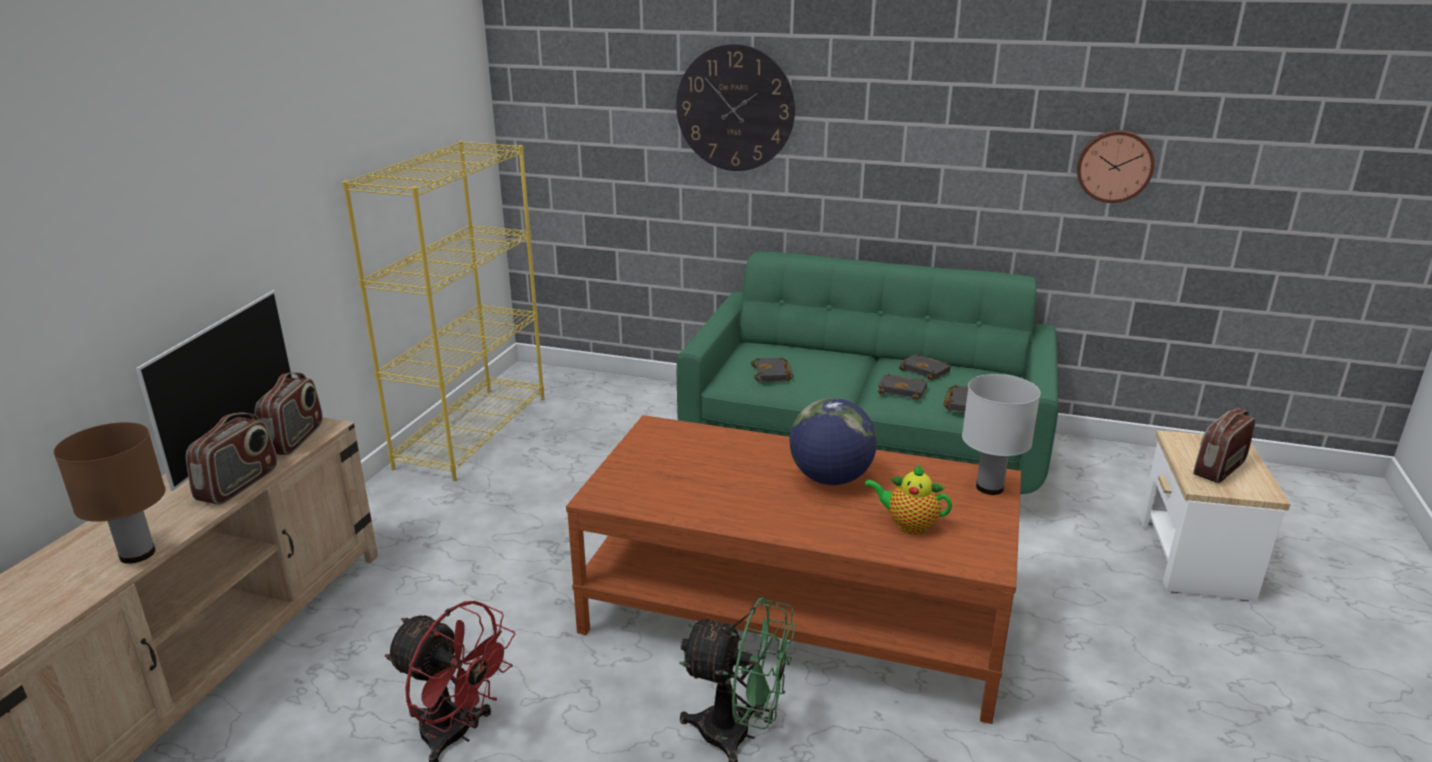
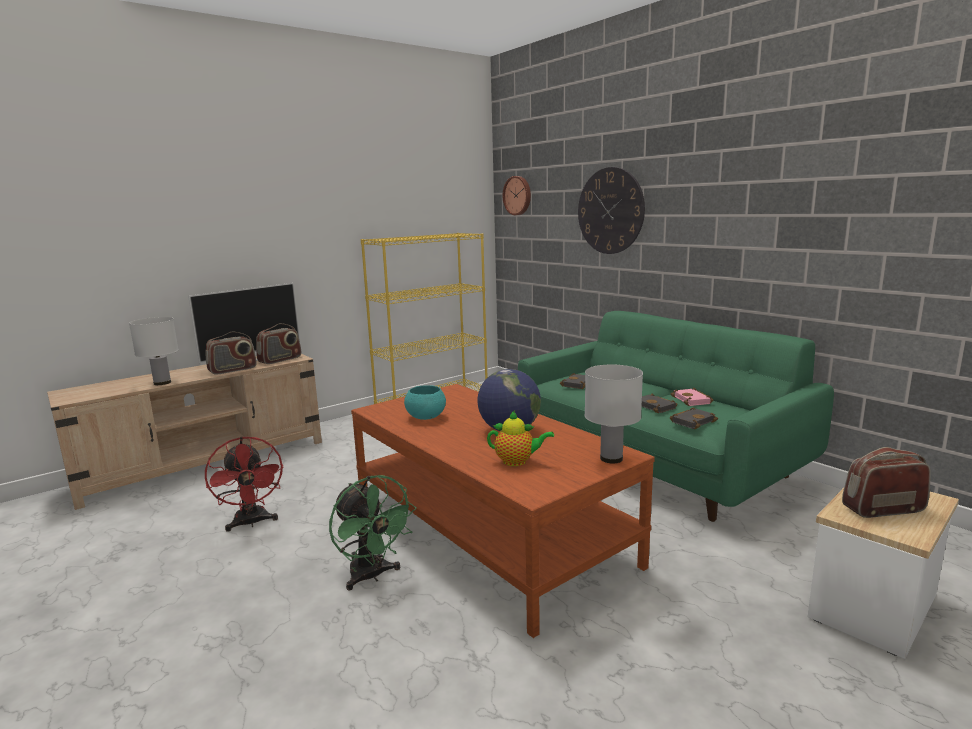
camera: 35 degrees right, 10 degrees down
(137, 554) = (162, 383): brown table lamp -> white table lamp
(697, 488) = (425, 417): none -> turquoise bowl
(908, 524) = (517, 461): teapot -> teapot turned 135 degrees clockwise
(926, 371) = (693, 400): black book -> pink book
(1114, 166) = (884, 242): wall clock -> wall clock (518, 195)

